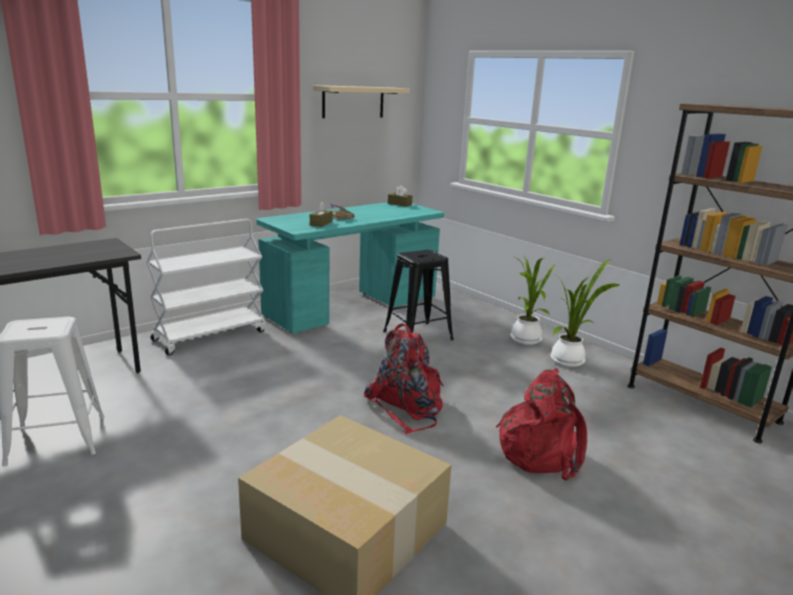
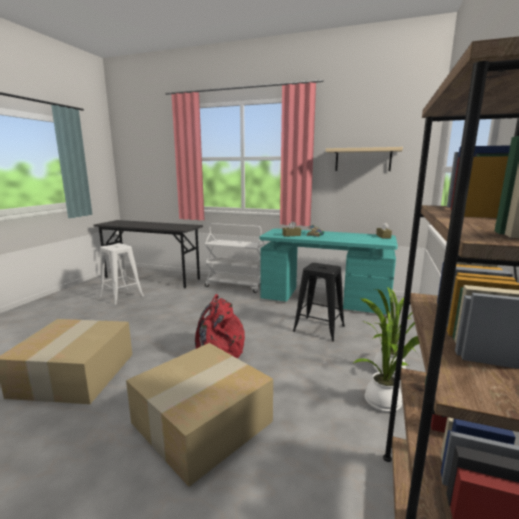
camera: 60 degrees right, 5 degrees down
(541, 451) = (201, 424): red backpack -> cardboard box

